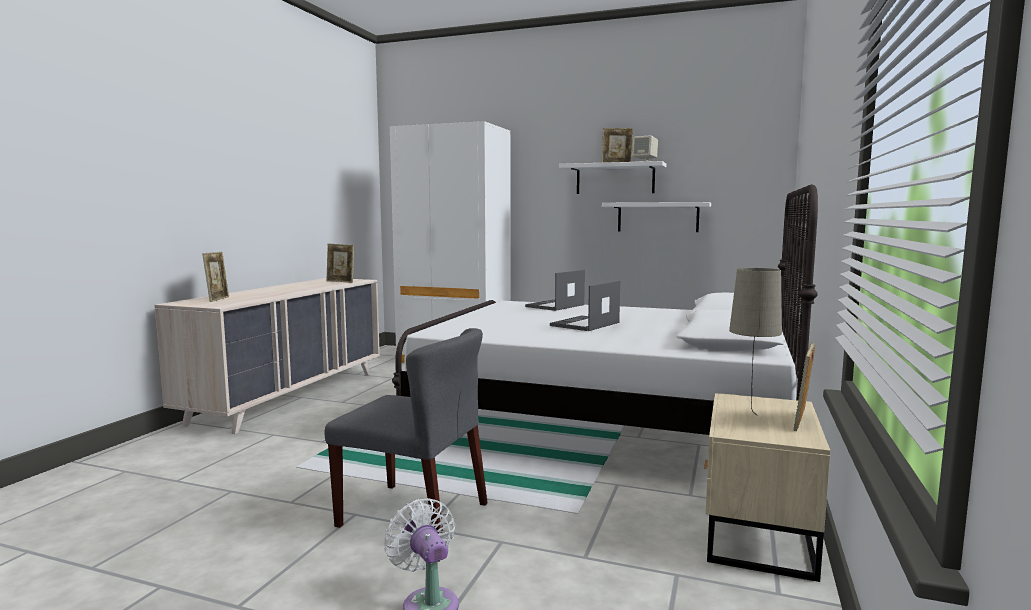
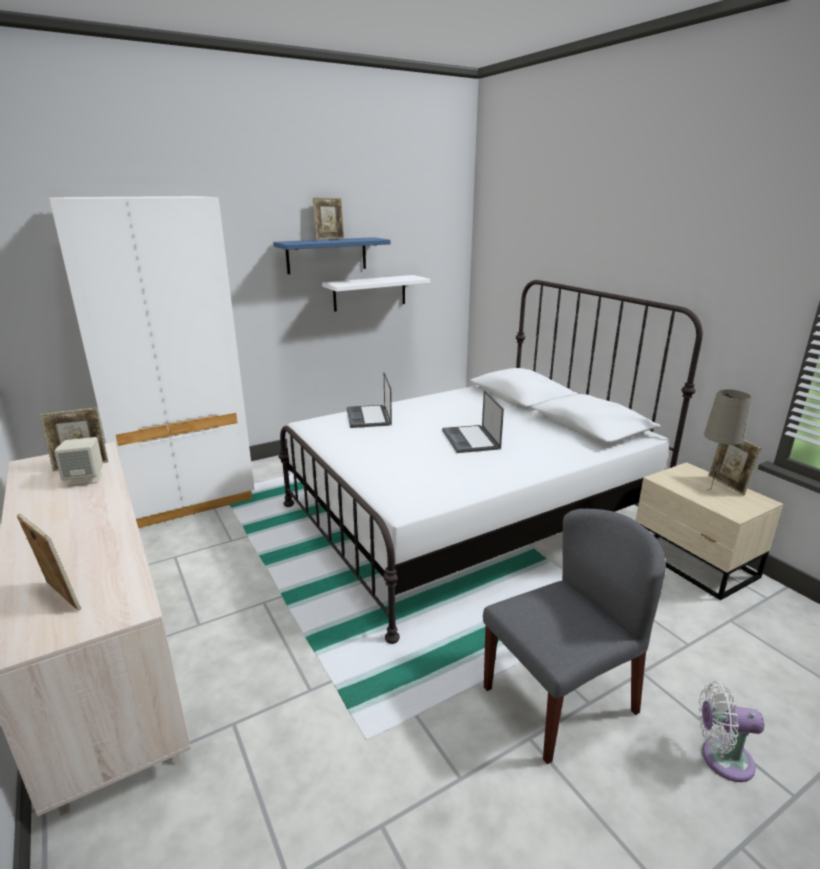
camera: 50 degrees left, 15 degrees up
(615, 179) = (326, 255): white shelf -> blue shelf
(645, 162) = (366, 239): beige speaker -> beige speaker (85, 479)

